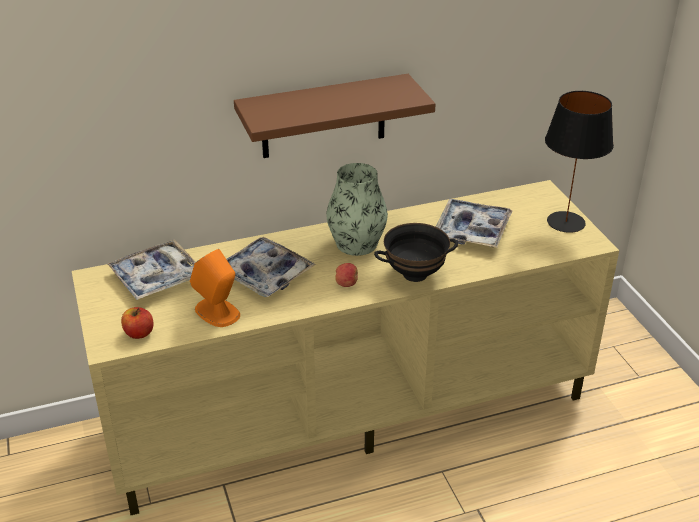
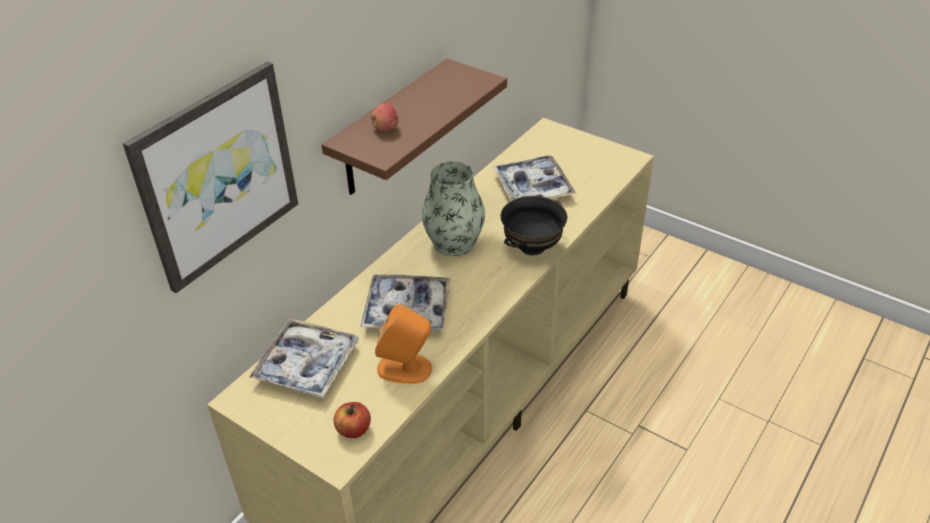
camera: 35 degrees left, 5 degrees up
(115, 85) = (217, 175): none -> picture
(346, 284) = (487, 283): apple -> apple (386, 128)
(566, 222) = (594, 148): black table lamp -> none

